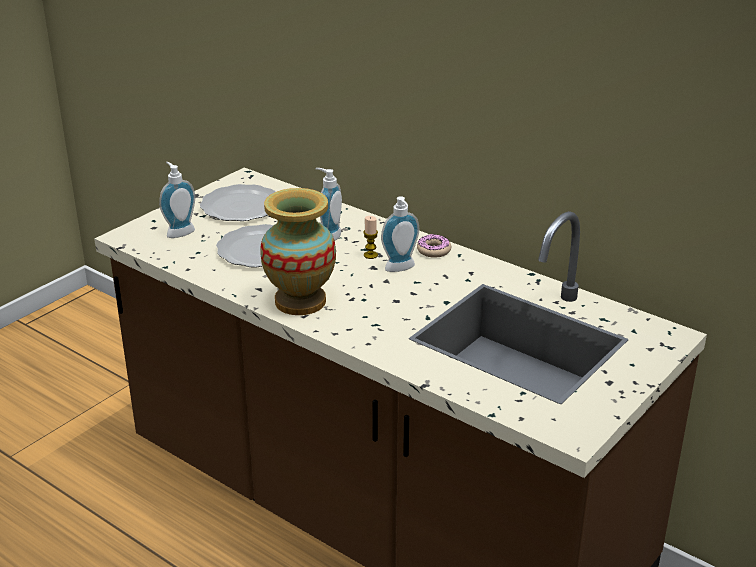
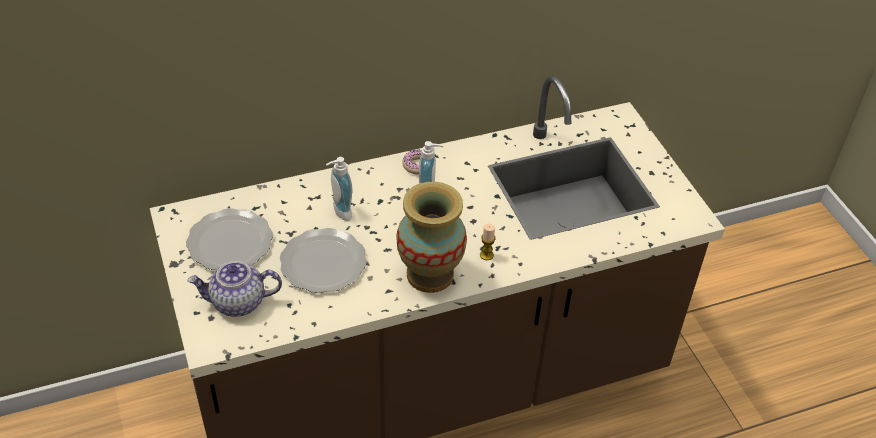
camera: 60 degrees left, 15 degrees up
(179, 232) = (237, 303): soap dispenser -> teapot
(370, 255) = (393, 202): candle -> candle (486, 255)

